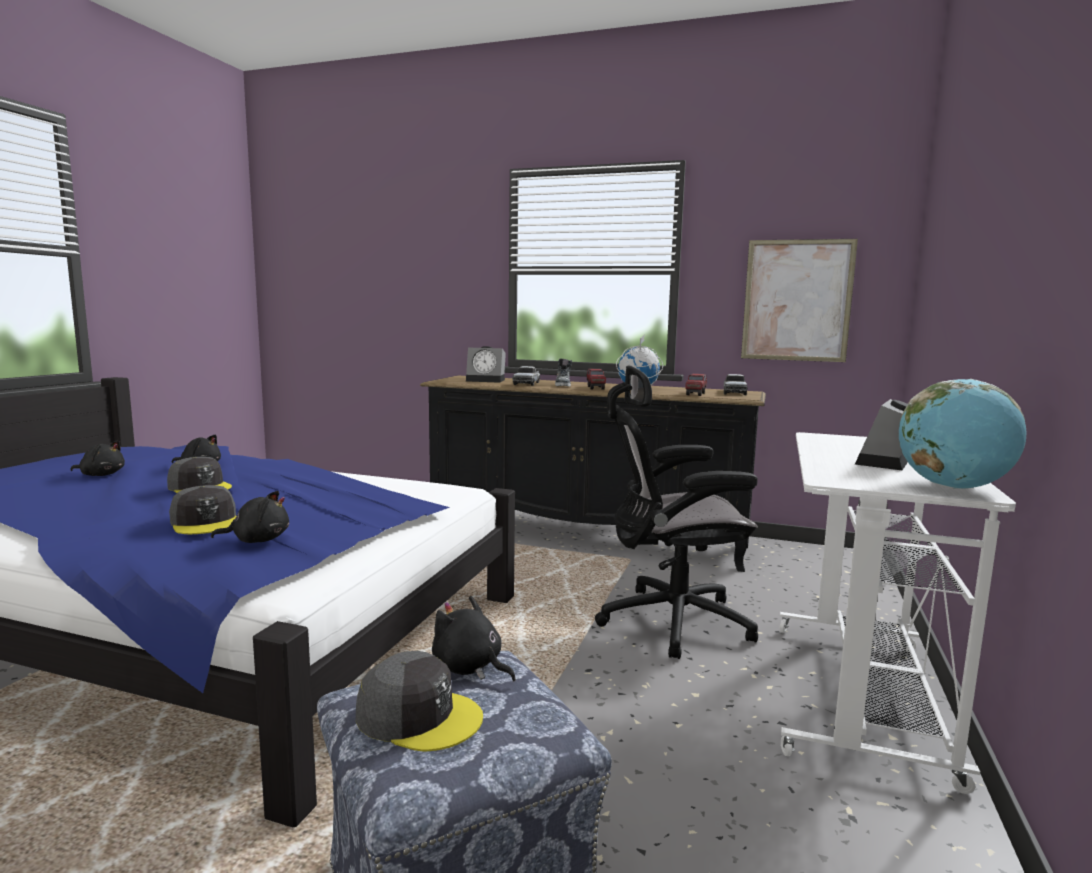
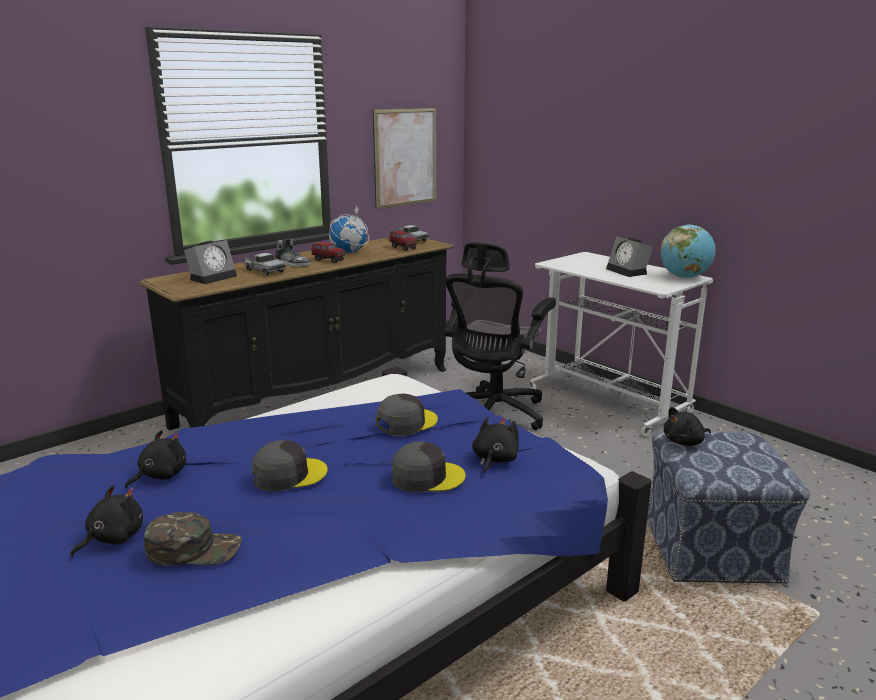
camera: 60 degrees left, 10 degrees up
(75, 489) = (194, 548): none -> green cap
(418, 716) = (732, 461): grey cap -> grey cap (406, 422)

